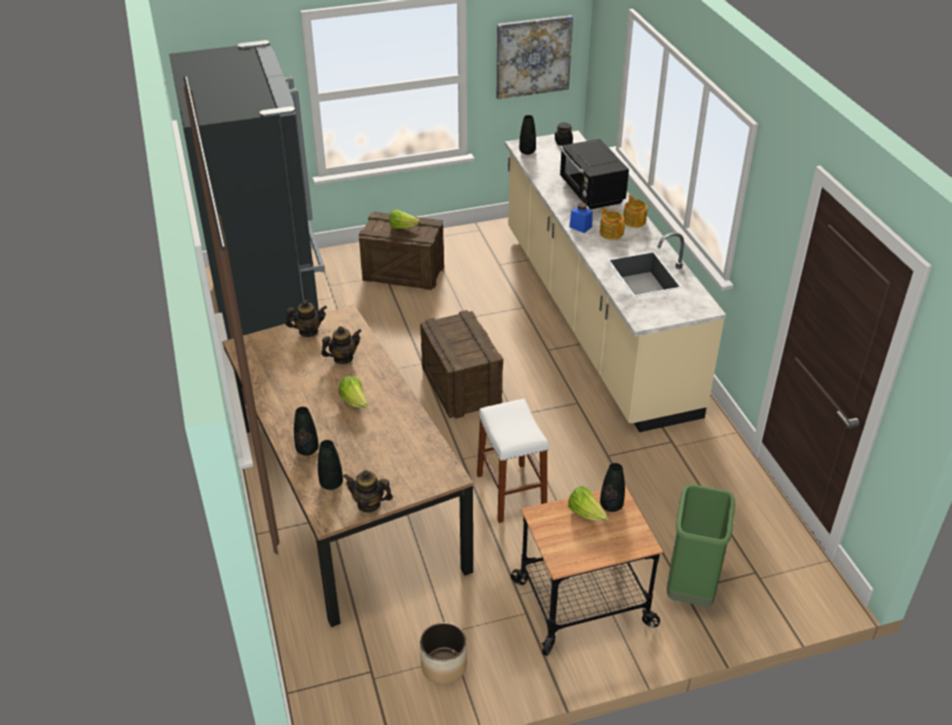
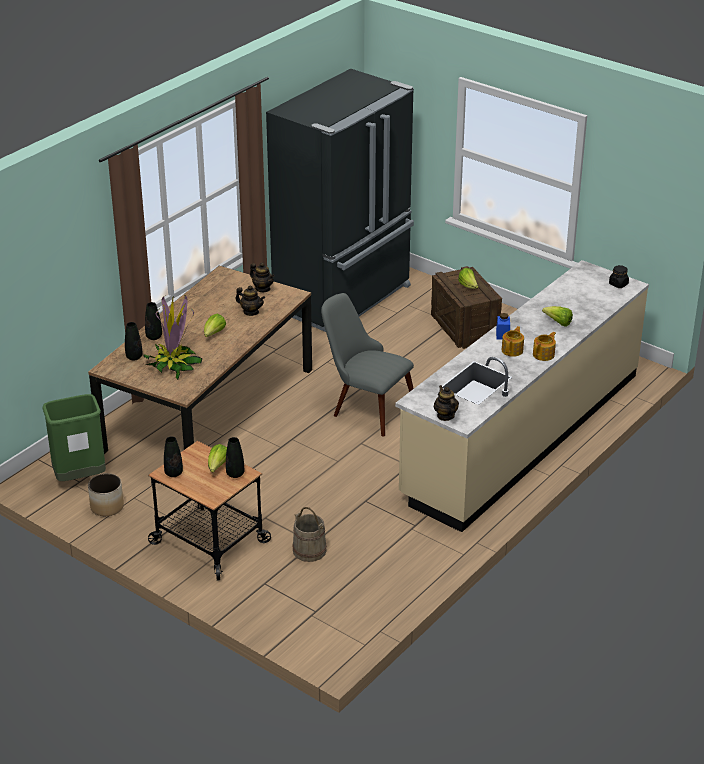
camera: 55 degrees right, 5 degrees down
(369, 504) = (130, 376): teapot -> teapot (445, 416)
(380, 458) = (173, 364): none -> potted plant
(460, 386) = (365, 407): crate -> grey chair
(511, 492) = (281, 473): white stool -> none
(527, 152) = (579, 274): black vase -> black vase (173, 473)
(533, 56) = (639, 199): picture -> none
(591, 193) = (558, 323): black microwave -> lettuce
(655, 531) = (309, 550): none -> beige bucket
(690, 589) = (268, 585): green trash can -> green trash can (80, 477)

